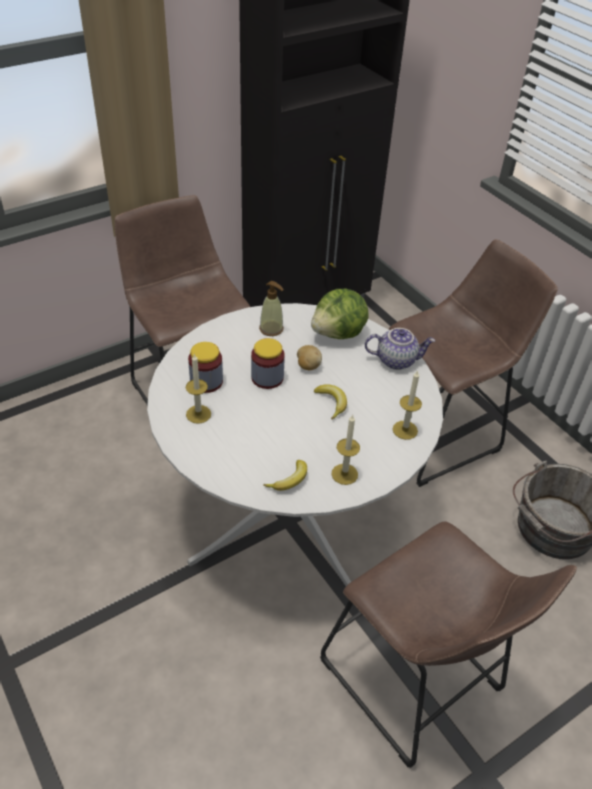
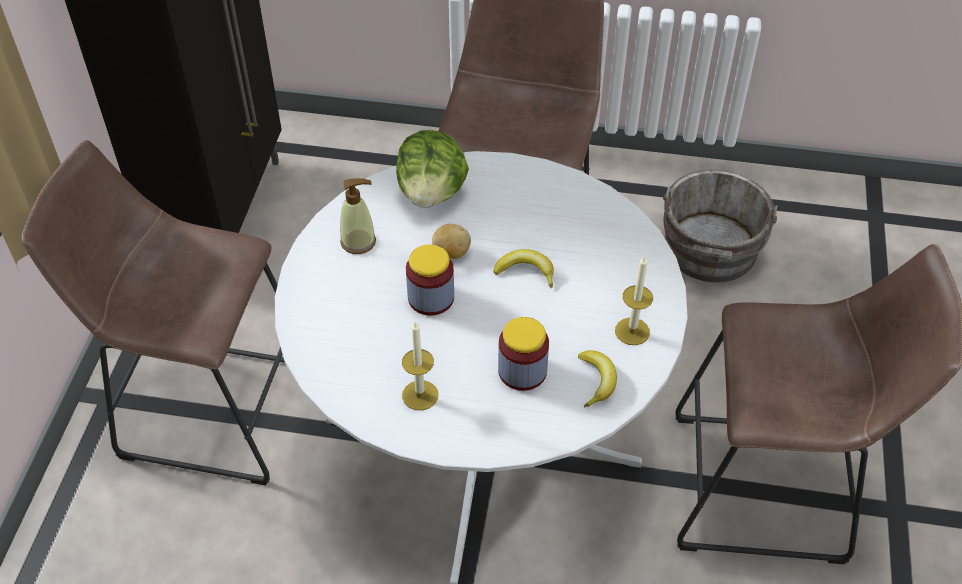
camera: 45 degrees left, 5 degrees up
(206, 381) = (376, 354): jar -> jar (522, 371)
(396, 360) = (522, 178): teapot -> none
(405, 430) = (622, 243): candle -> none

